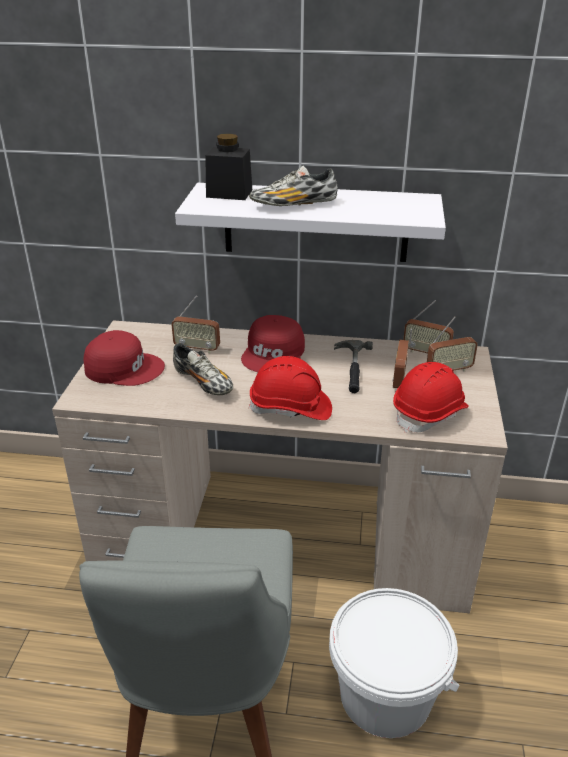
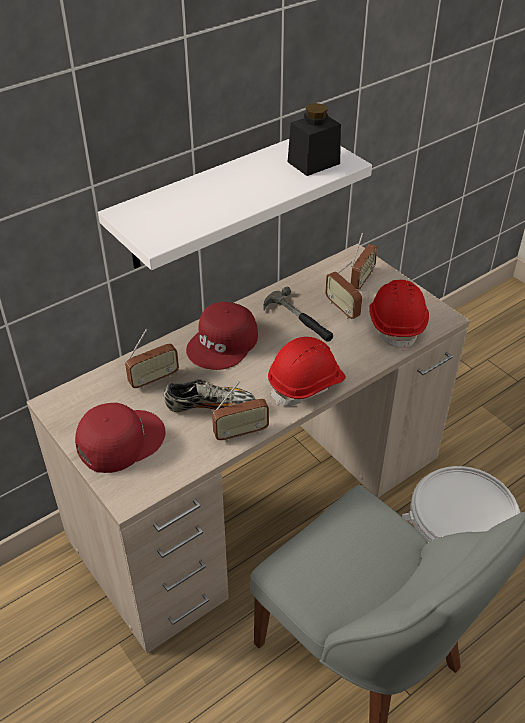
camera: 45 degrees left, 10 degrees up
(229, 193) = (154, 210): black jar -> black jar (313, 163)
(274, 353) = (223, 343): red cap -> red cap turned 60 degrees clockwise
(294, 205) = (233, 197): shoe -> none
(426, 353) = (328, 273): radio -> radio (241, 433)

